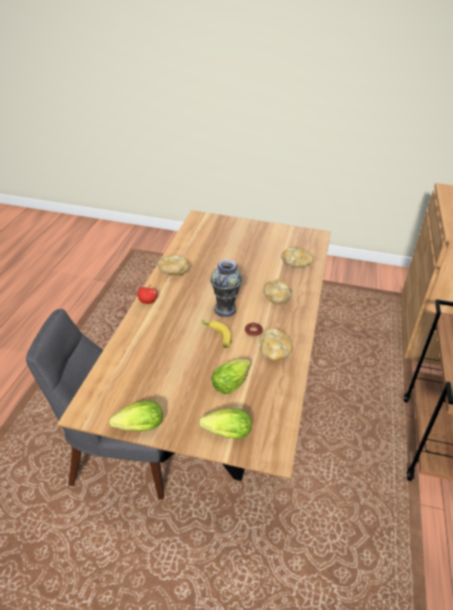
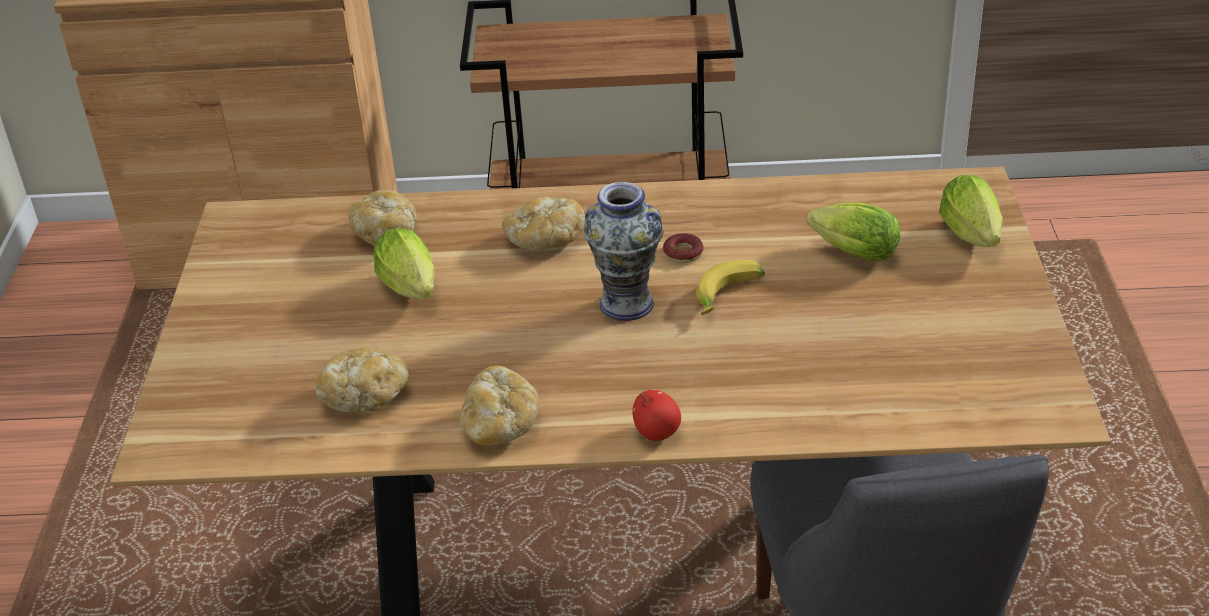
camera: 100 degrees left, 0 degrees up
(136, 428) = (1038, 335): lettuce -> lettuce (412, 290)
(274, 352) = (731, 219): bread -> bread (365, 396)

